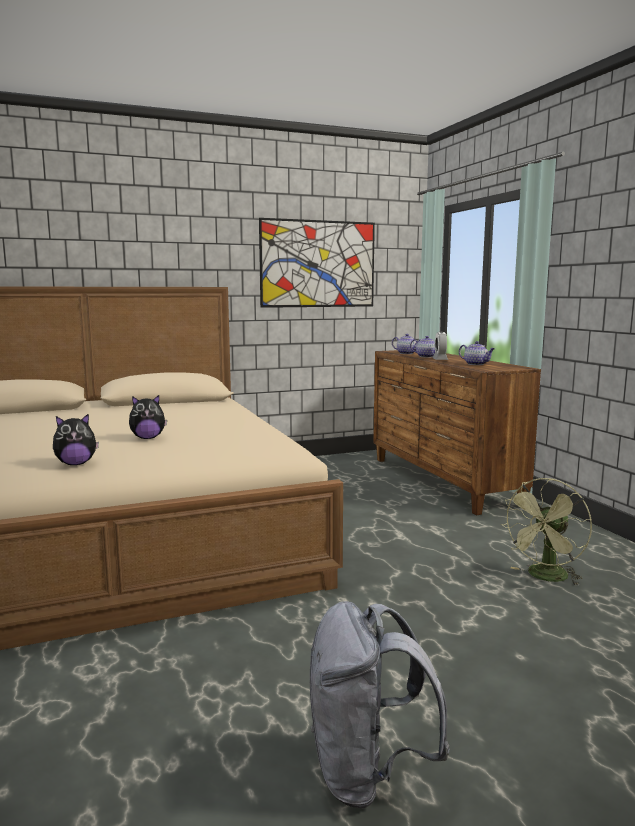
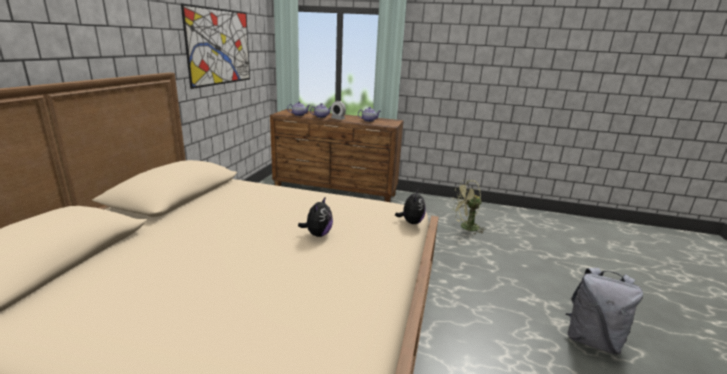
camera: 55 degrees left, 10 degrees up
(76, 464) = (358, 279): plush toy -> plush toy (411, 222)
(545, 577) = (465, 227): green fan -> green fan turned 90 degrees clockwise

